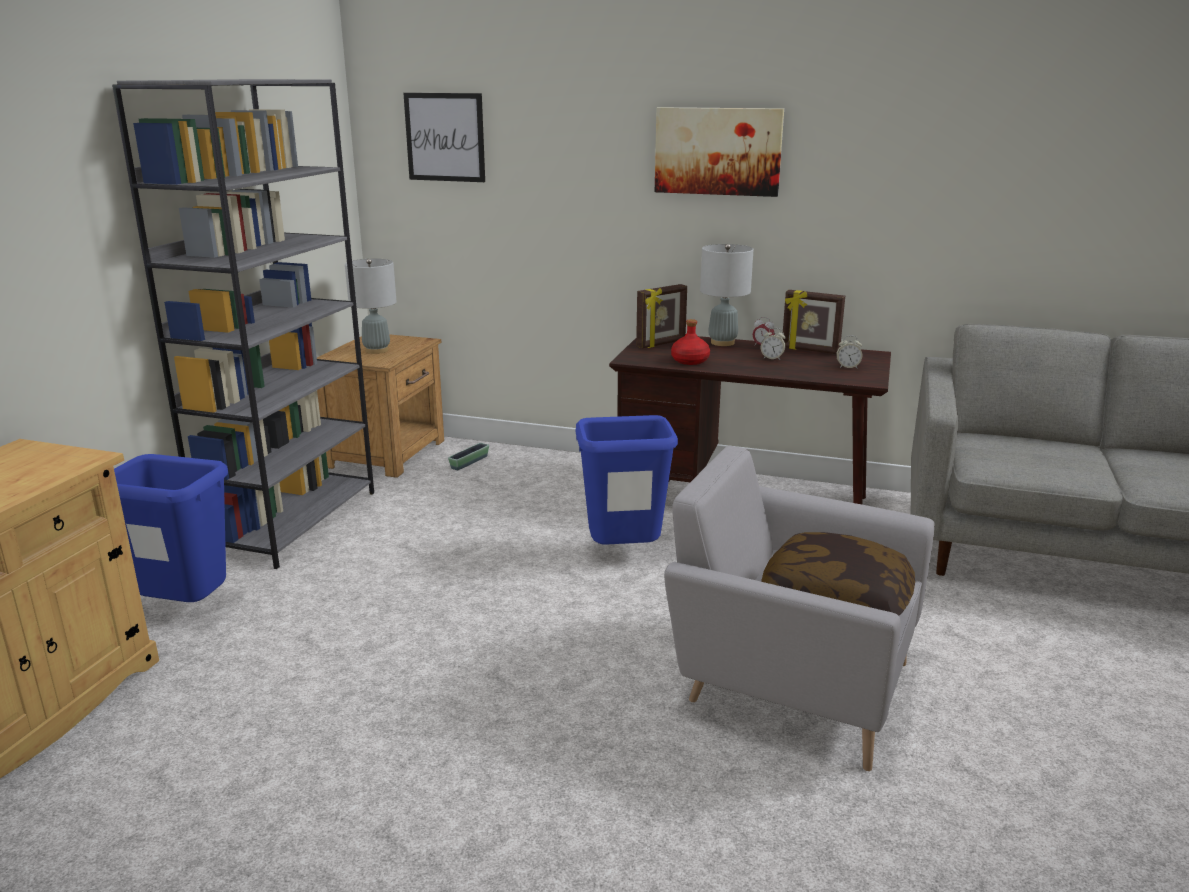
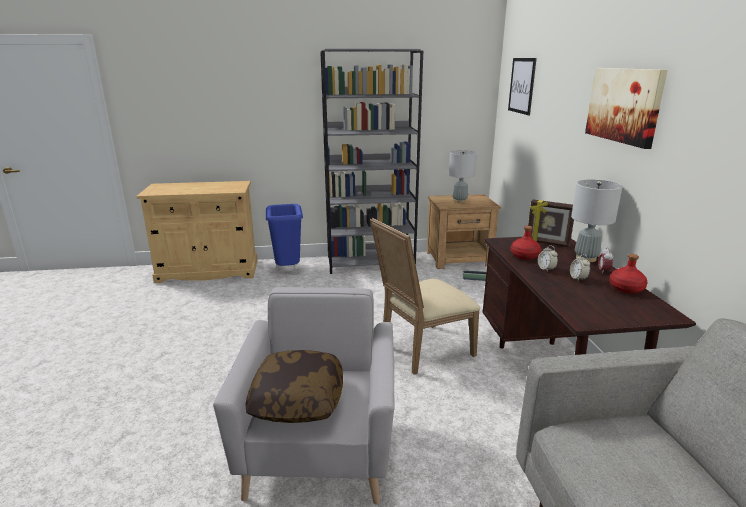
camera: 65 degrees right, 0 degrees up
(623, 555) = (422, 351): blue trash can -> beige chair
(809, 350) = (626, 288): picture frame -> red bottle
(847, 367) = (607, 308): alarm clock -> alarm clock (546, 269)

